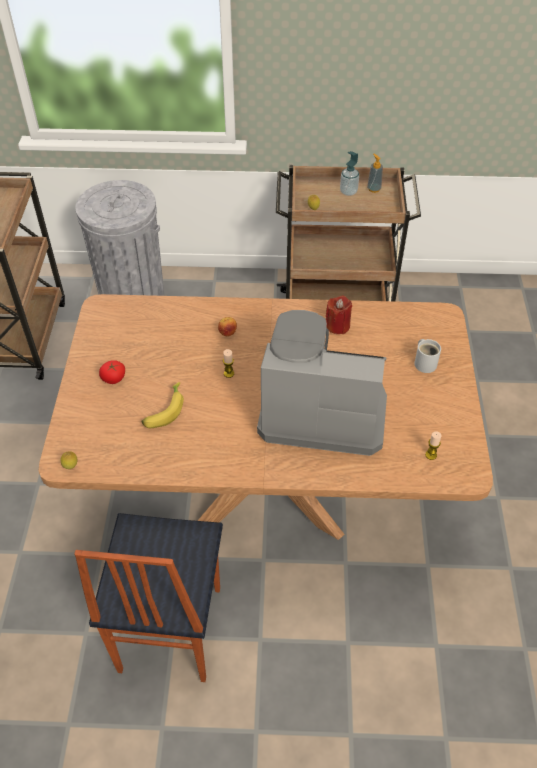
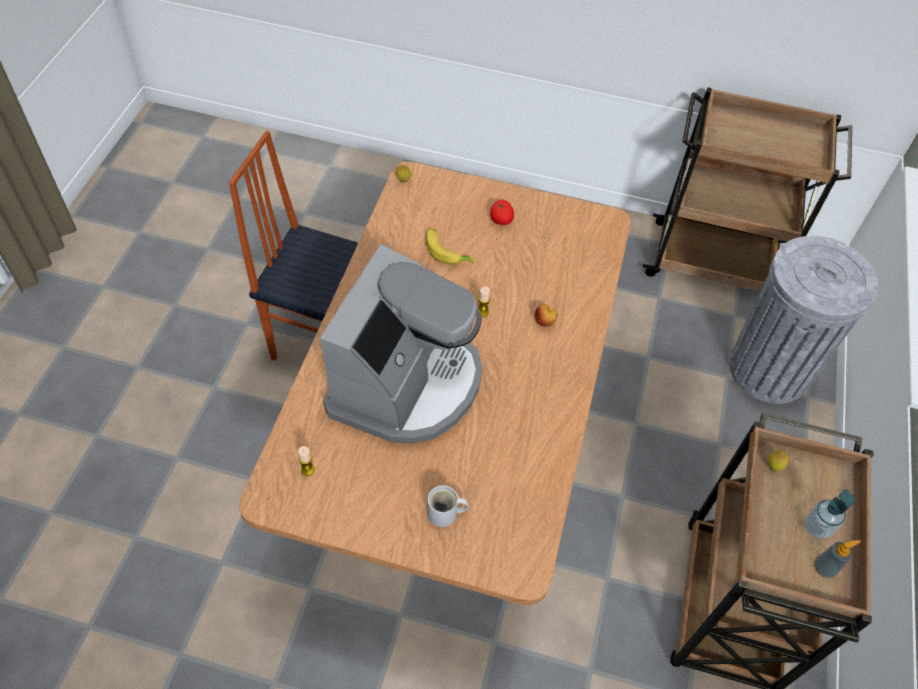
camera: 100 degrees right, 5 degrees up
(337, 326) = (532, 435): red candle -> none

